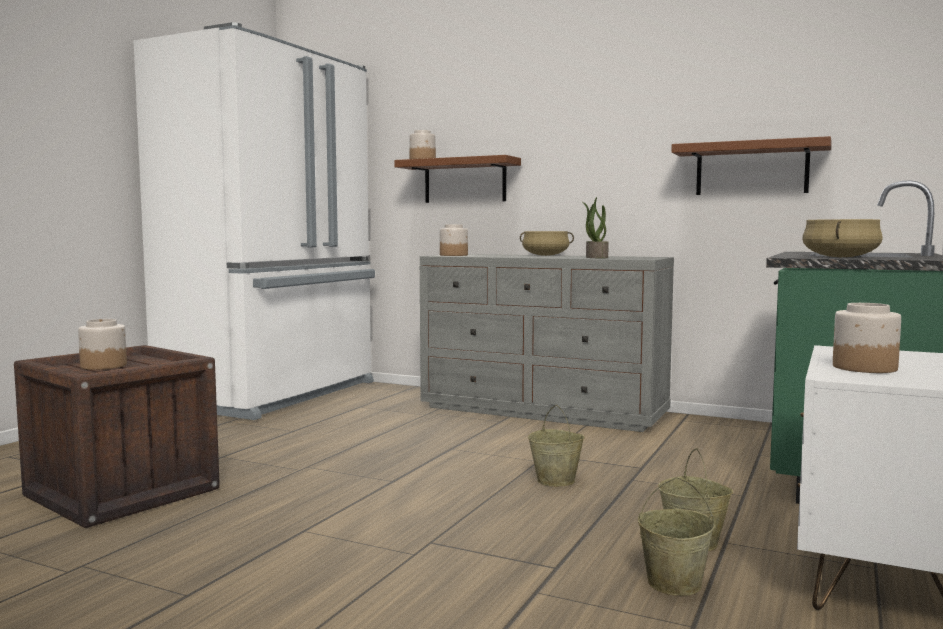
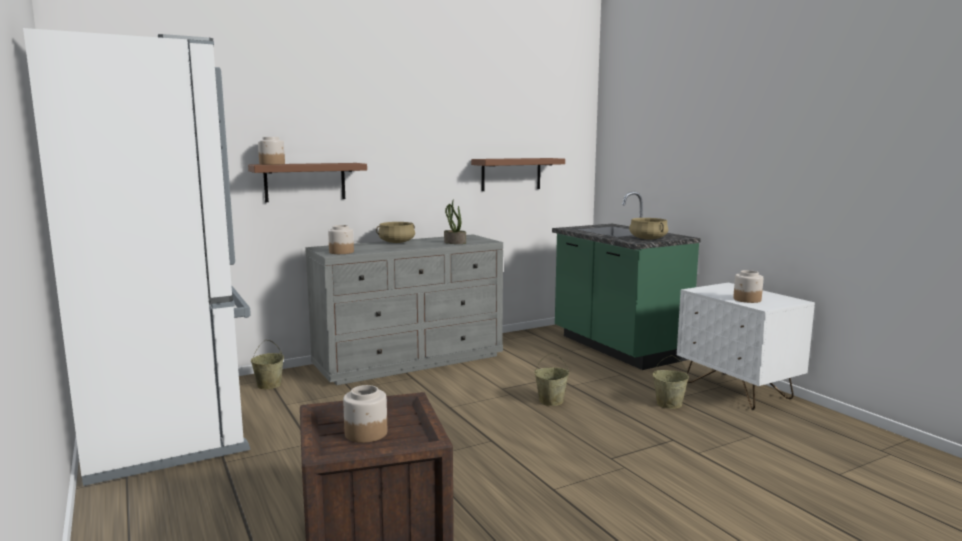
camera: 55 degrees left, 5 degrees up
(674, 583) = (710, 423): beige bucket -> beige bucket (269, 385)

